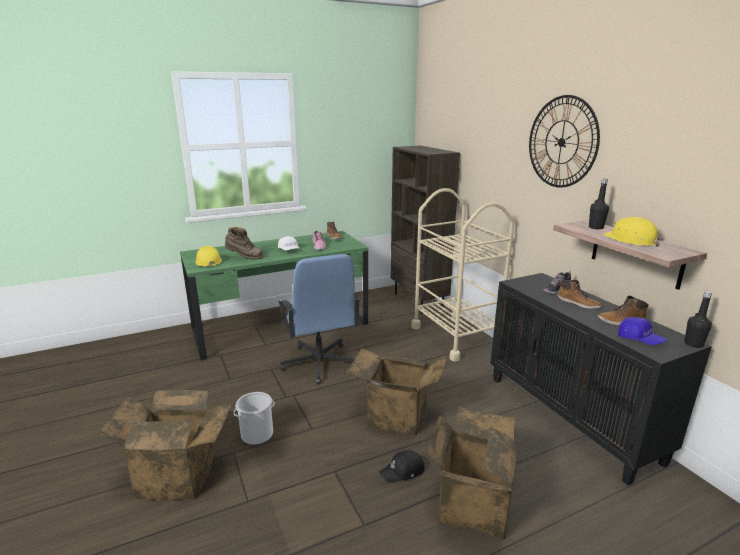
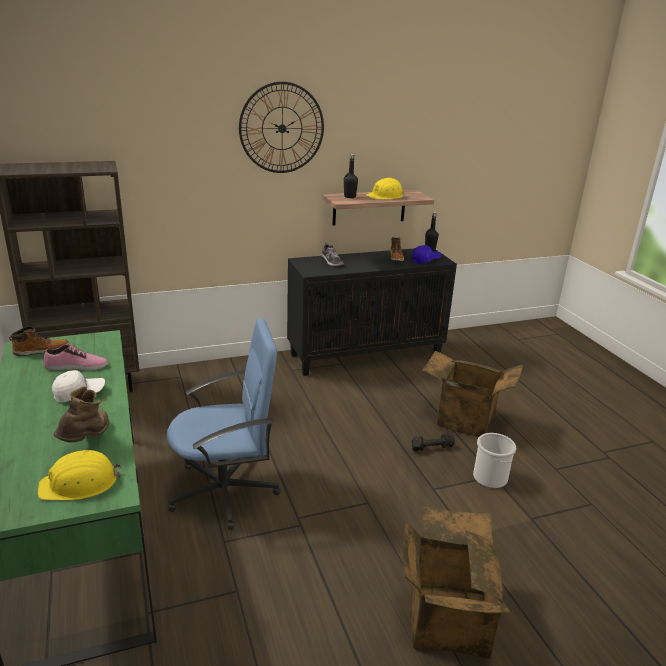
camera: 85 degrees left, 5 degrees up
(257, 434) = (375, 550): bucket -> bucket (490, 478)
(395, 417) = (354, 442): cardboard box -> none
(403, 471) = (431, 448): black cap -> black dumbbell
(455, 337) = (208, 379): beige cart -> none
(578, 304) = (363, 261): boot -> none

